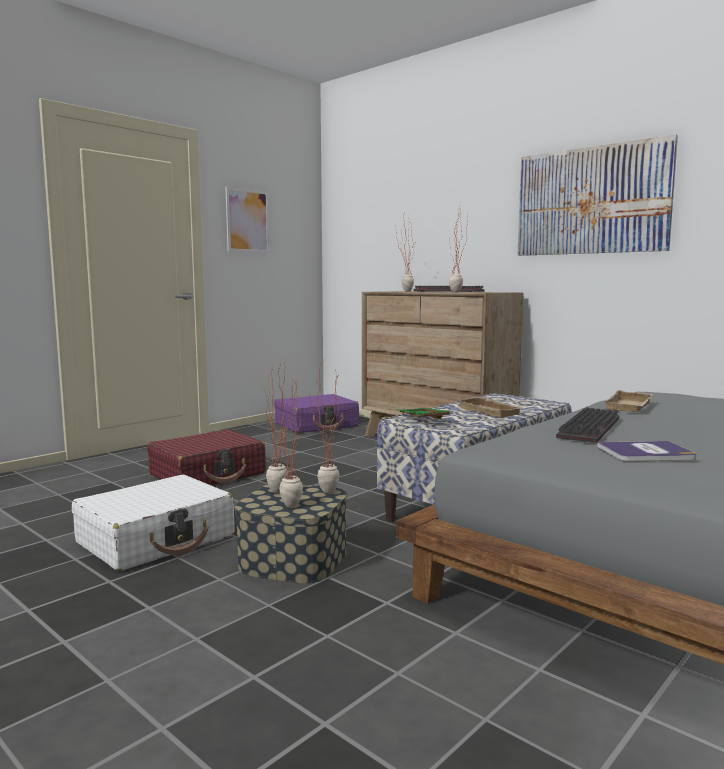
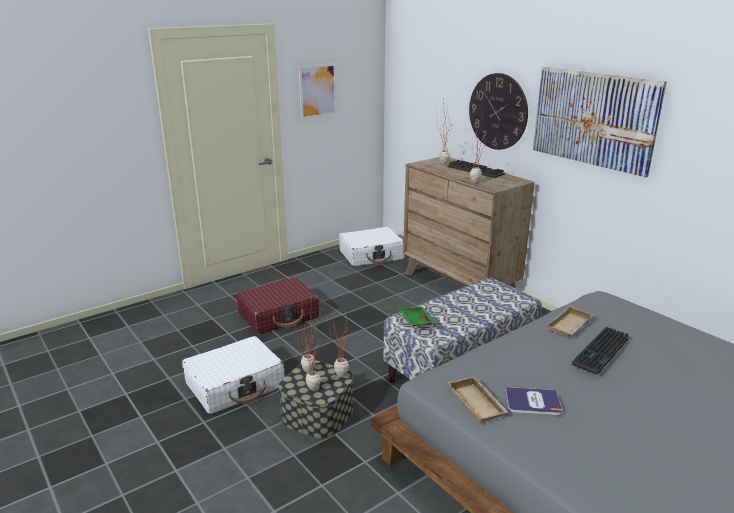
camera: 10 degrees right, 15 degrees up
(317, 425) = (371, 255): purple suitcase -> white suitcase
(468, 223) = (498, 111): none -> wall clock
(491, 411) = (472, 311): beige tray -> beige tray (478, 403)
(591, 428) = (518, 361): keyboard -> keyboard (602, 352)

